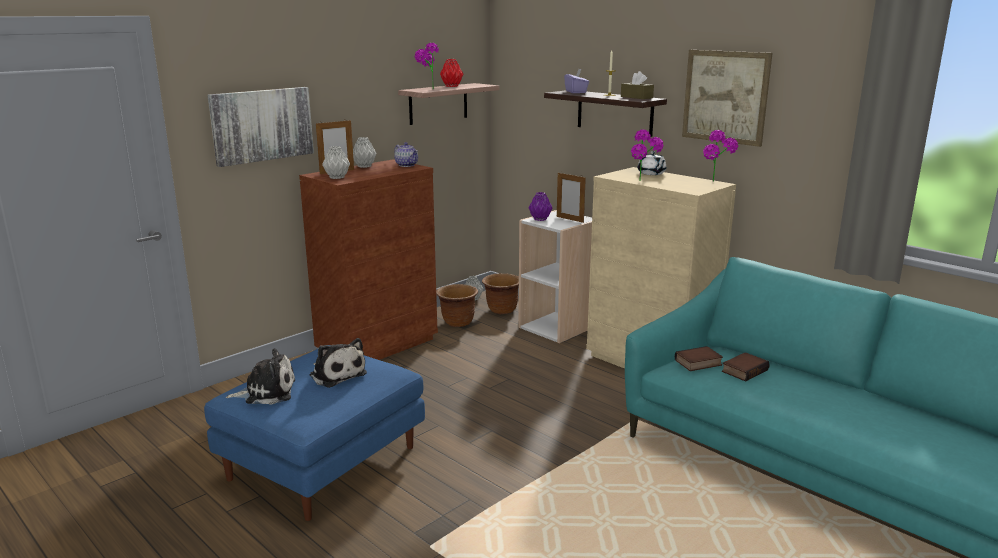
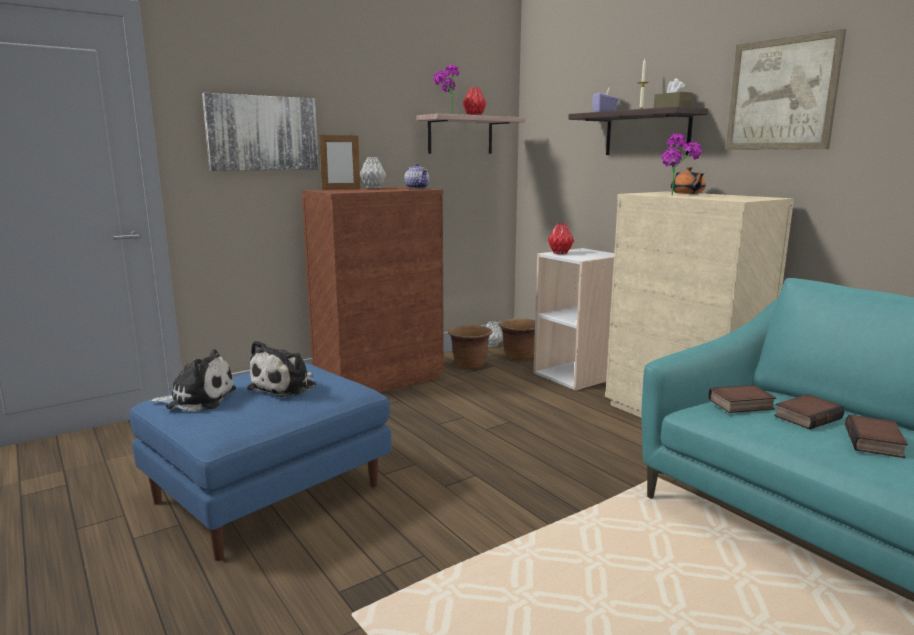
camera: 10 degrees right, 5 degrees down
(336, 177) = (336, 191): grey vase -> none
(336, 374) = (286, 387): plush toy -> plush toy turned 60 degrees clockwise
(540, 219) = (560, 253): purple vase -> red vase
(570, 219) = (593, 254): picture frame -> none
(651, 173) = (687, 193): white teapot -> orange teapot
(716, 182) = (768, 197): potted plant -> none
(788, 388) = (876, 443): none -> book

